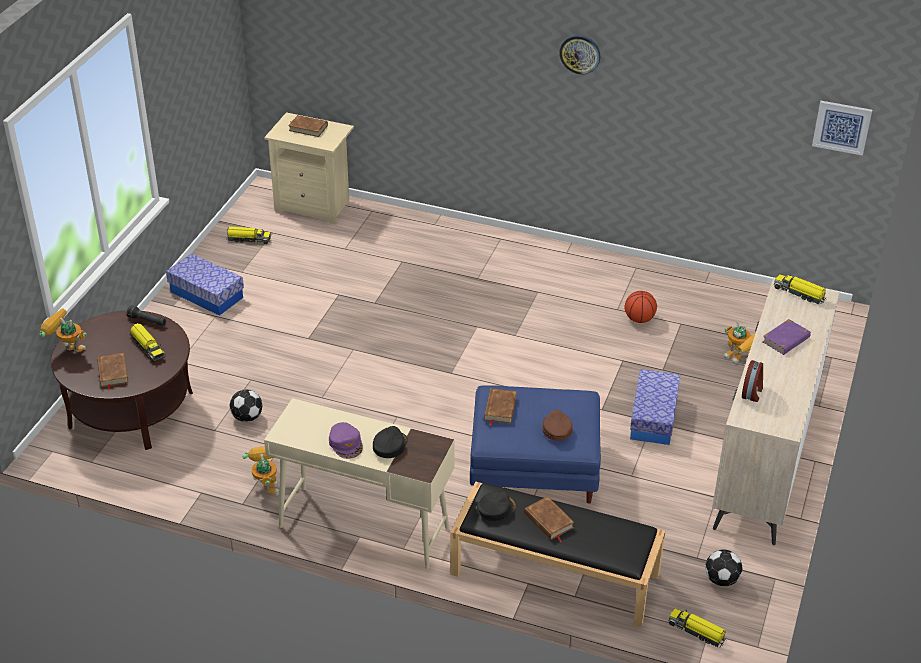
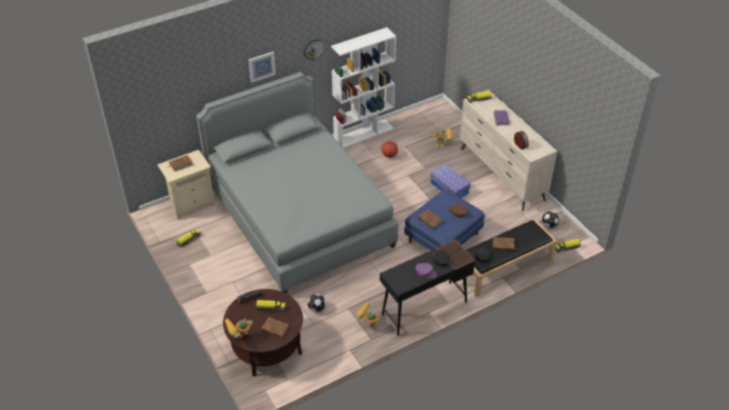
camera: 50 degrees left, 5 degrees up
(207, 294) = (212, 276): storage box -> none
(363, 526) = (424, 308): beige desk -> black desk
(404, 304) = (299, 216): none -> grey bed
(650, 270) = (364, 133): none -> white bookcase
(842, 127) = (431, 22): picture -> picture (261, 66)

